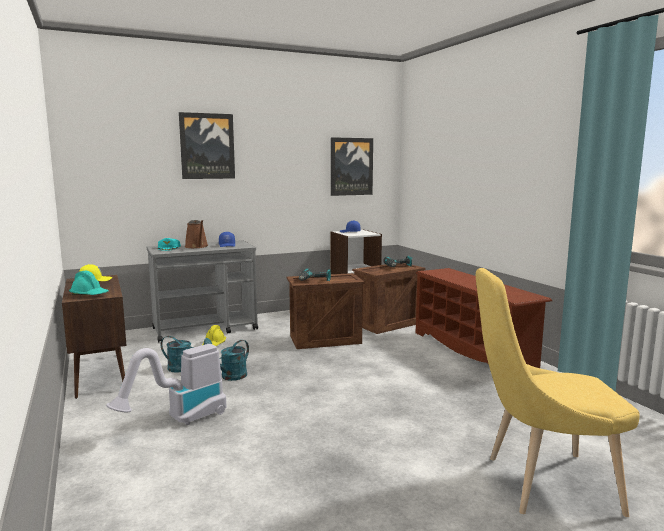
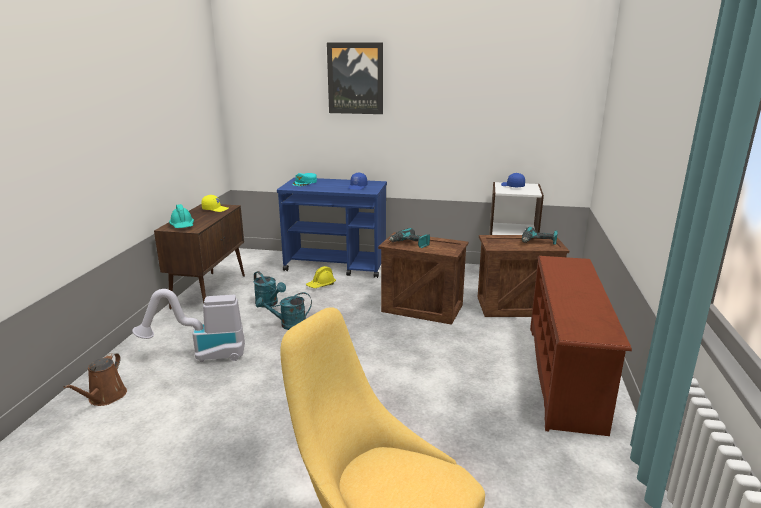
camera: 35 degrees right, 10 degrees up
(197, 246) = (329, 185): brown watering can -> brown watering can (105, 397)
(206, 329) = (336, 265): grey cart -> blue cart
(351, 166) = (529, 104): picture -> none

